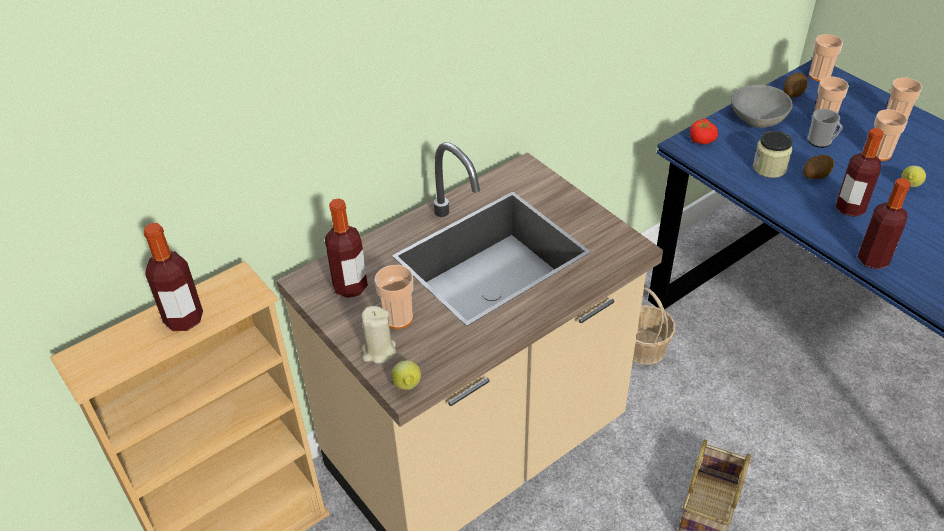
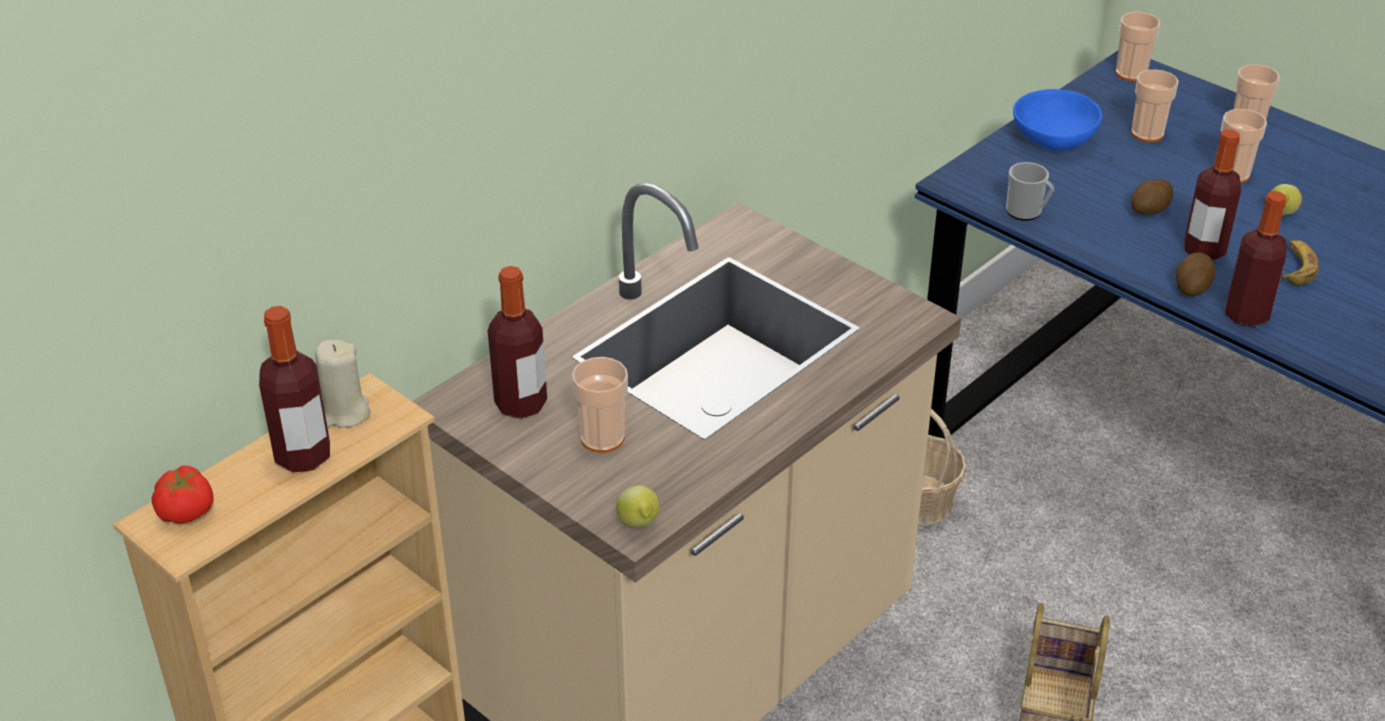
camera: 10 degrees left, 5 degrees down
(379, 351) = (586, 484): beige candle -> beige candle (344, 413)
(702, 139) = (979, 173): tomato -> tomato (187, 510)
(757, 119) = (1052, 139): grey bowl -> blue bowl
(769, 168) = (1082, 205): jar -> none
(793, 93) = (1097, 99): potato -> potato (1192, 287)
(821, 142) = (1150, 164): mug -> mug (1027, 212)
(914, 226) = (1295, 267): none -> banana

